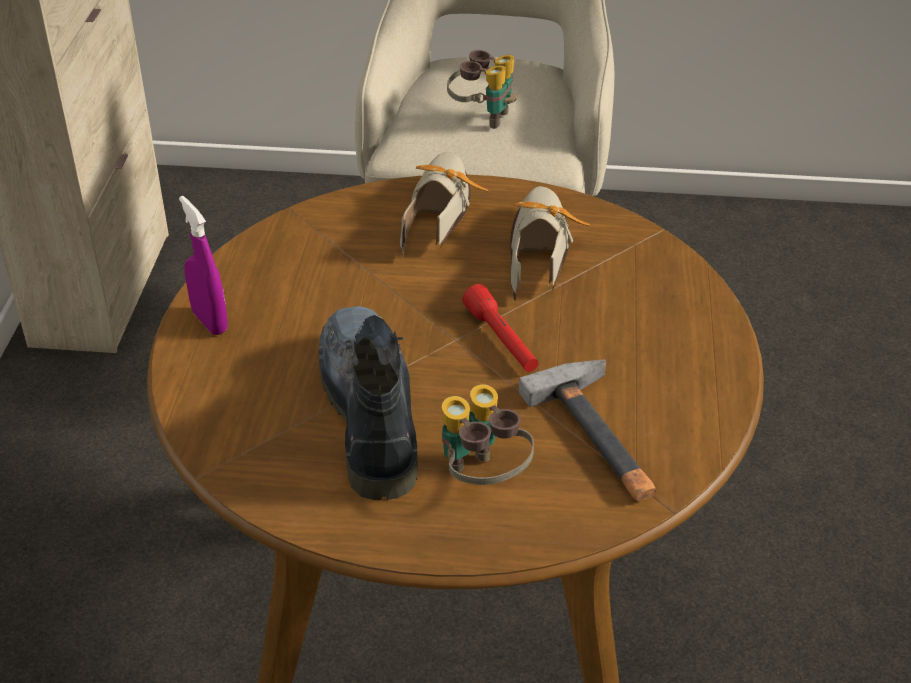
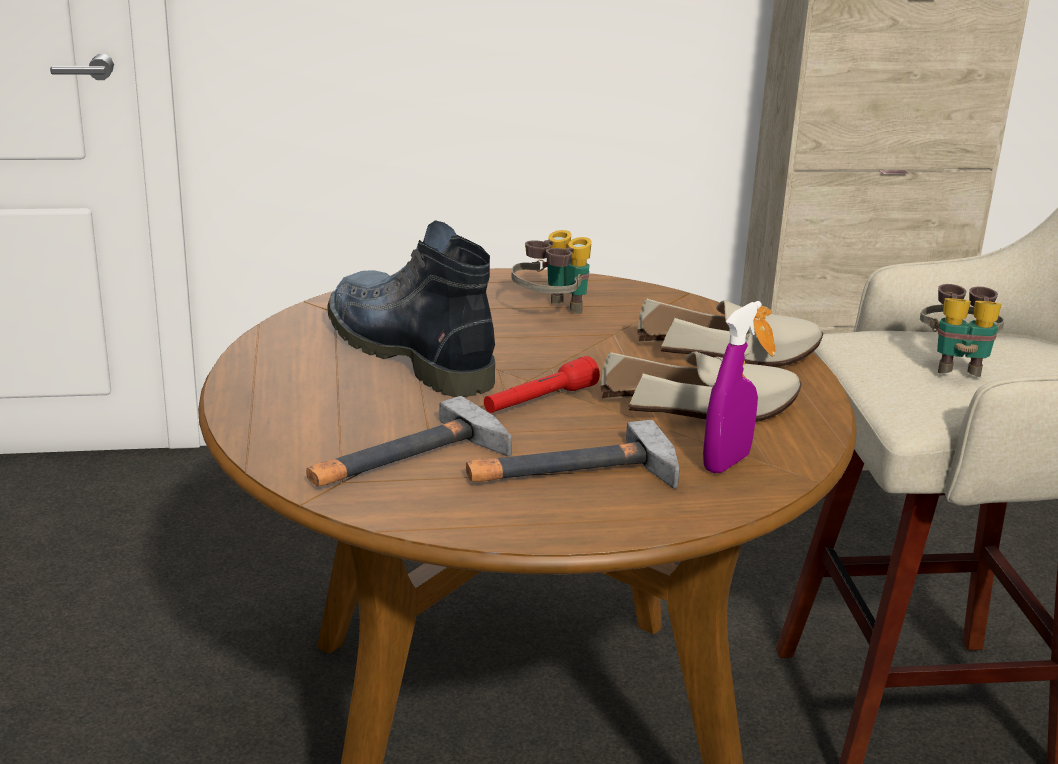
camera: 75 degrees right, 15 degrees down
(210, 321) = (499, 283): purple spray bottle -> purple spray bottle (726, 463)
(368, 410) = (407, 352): boot -> boot turned 105 degrees counterclockwise
(482, 479) = (327, 406): binoculars -> binoculars (552, 313)
(638, 345) = (572, 473): none -> hammer

